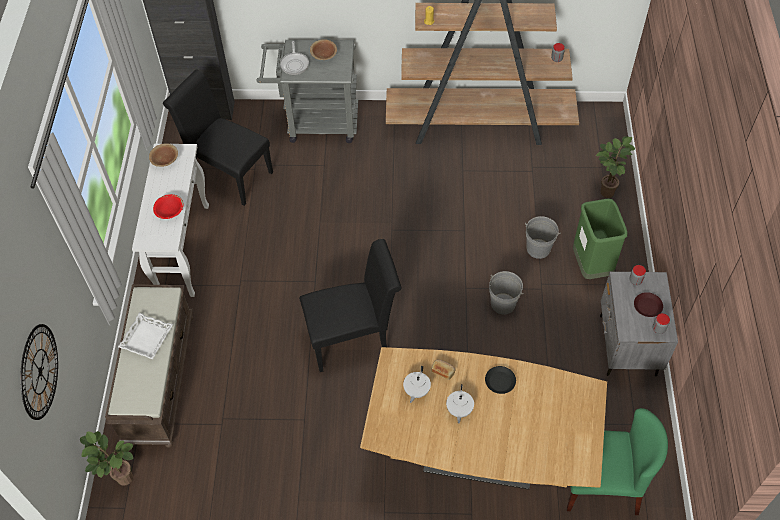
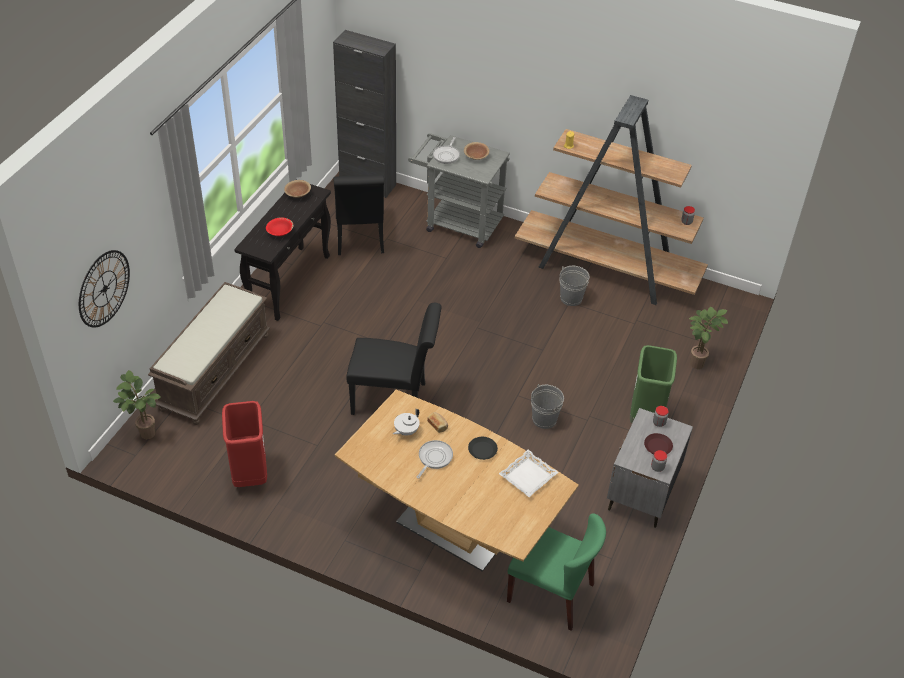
camera: 20 degrees right, 10 degrees down
(146, 338) = (213, 324): white tray -> white tray (527, 476)
(183, 249) = (289, 282): white console table -> black console table
(229, 174) = (360, 238): black chair -> black chair turned 150 degrees counterclockwise
(254, 480) = (250, 475): none -> red trash can
(459, 410) = (434, 458): white teapot -> frying pan
(538, 248) = (603, 387): grey bucket -> grey bucket (571, 298)

